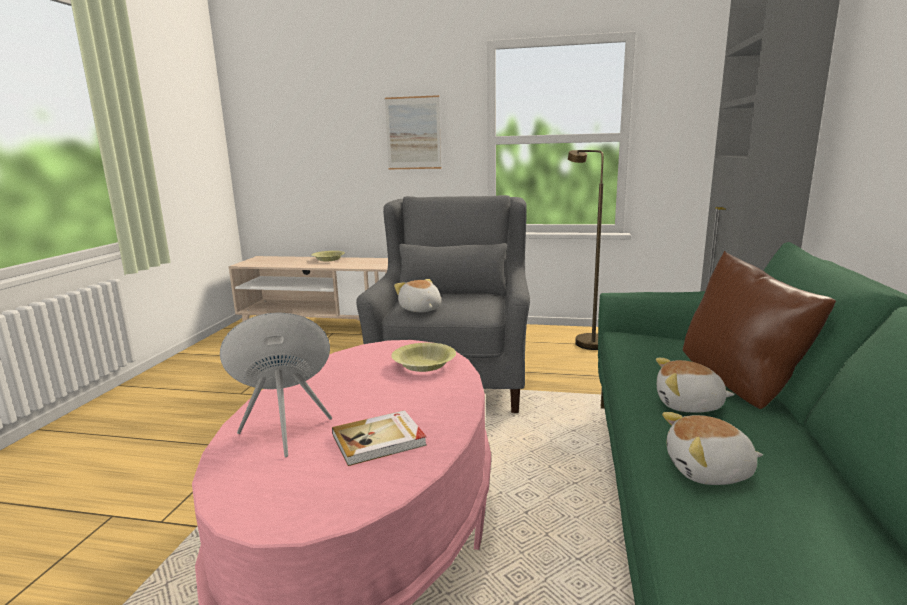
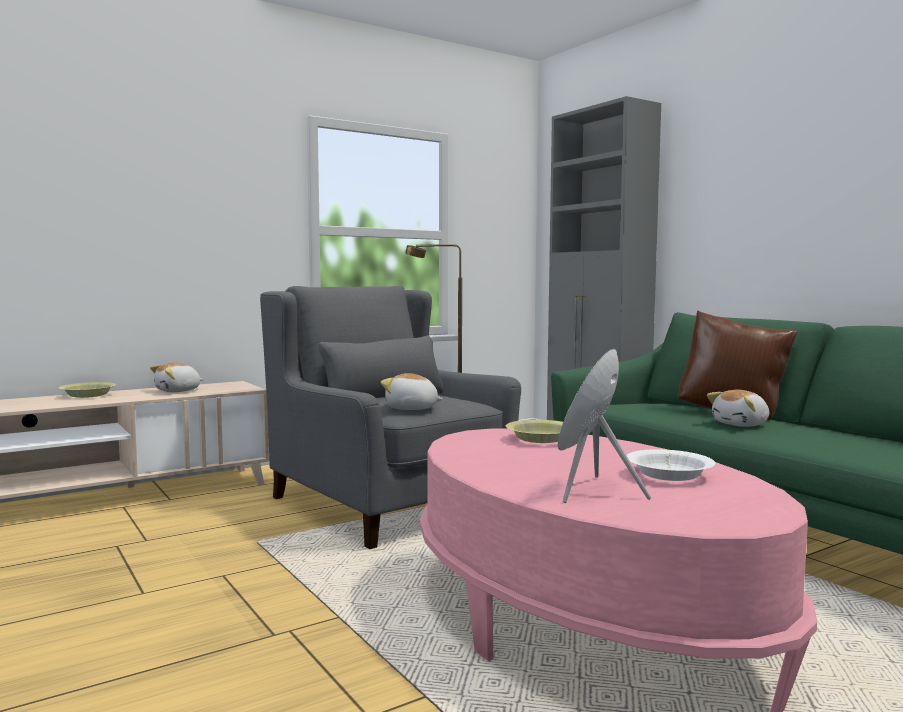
camera: 45 degrees left, 10 degrees down
(379, 440) = (669, 475): book -> white bowl
(413, 133) = (215, 214): picture -> none
(709, 471) = (831, 443): plush toy -> plush toy (178, 391)

